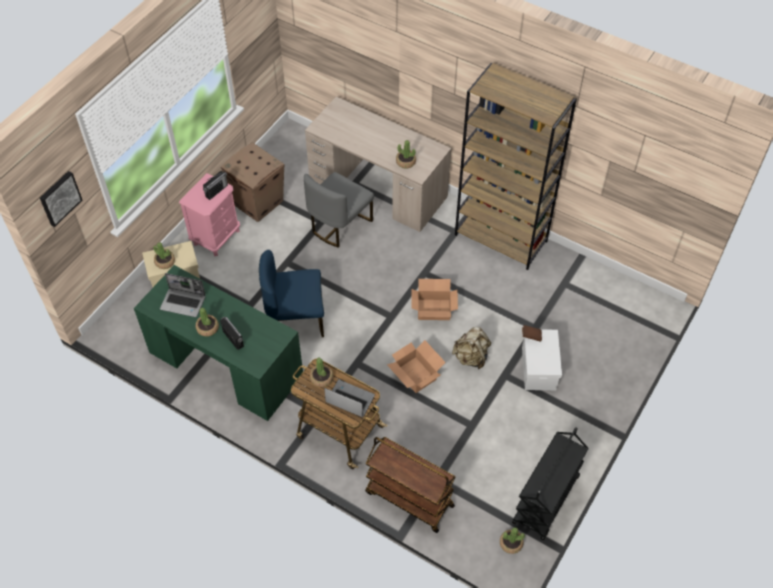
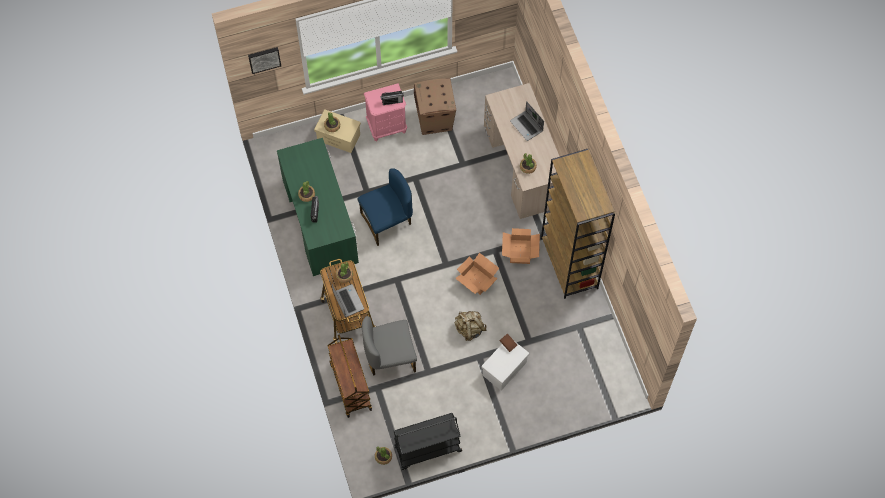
camera: 40 degrees right, 10 degrees up
(183, 303) = (307, 168): laptop -> laptop (527, 126)
(296, 318) = (387, 221): blue chair -> blue chair turned 120 degrees clockwise
(339, 225) = (472, 175): grey chair -> grey chair (390, 357)
(415, 374) = (425, 314): cardboard box -> cardboard box (520, 251)

